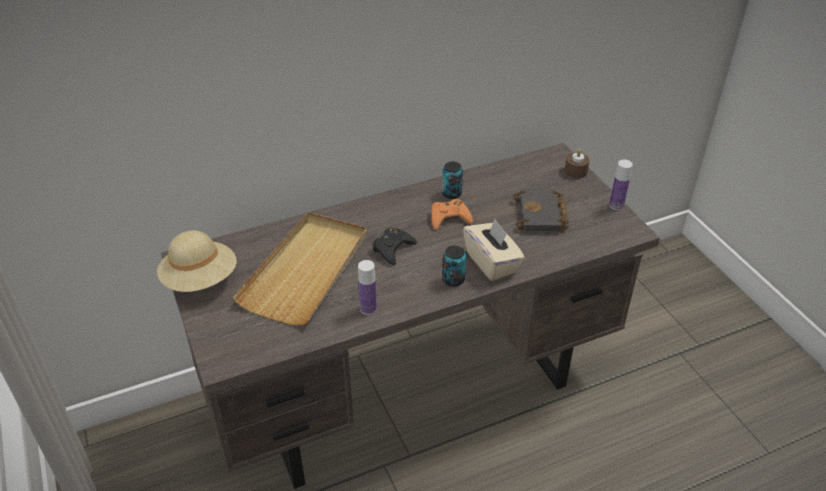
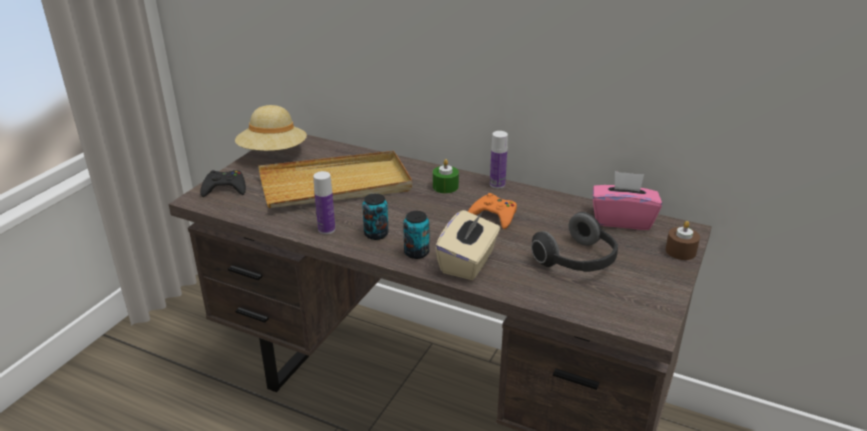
camera: 50 degrees right, 10 degrees down
(382, 217) = (445, 186): none -> green candle
(393, 249) = (414, 208): black game controller -> black game controller (225, 188)
(451, 193) = (528, 202): can -> can (376, 234)
(518, 170) = (622, 220): none -> pink tissue box
(542, 216) = (577, 261): black book -> headphones
(616, 205) = (672, 299): bottle -> bottle (497, 184)

